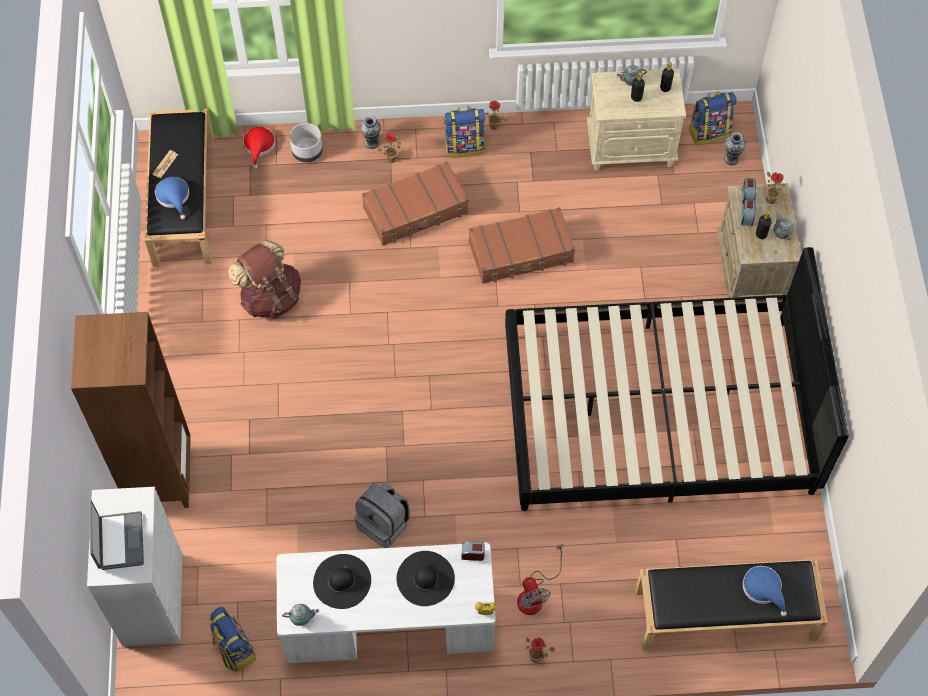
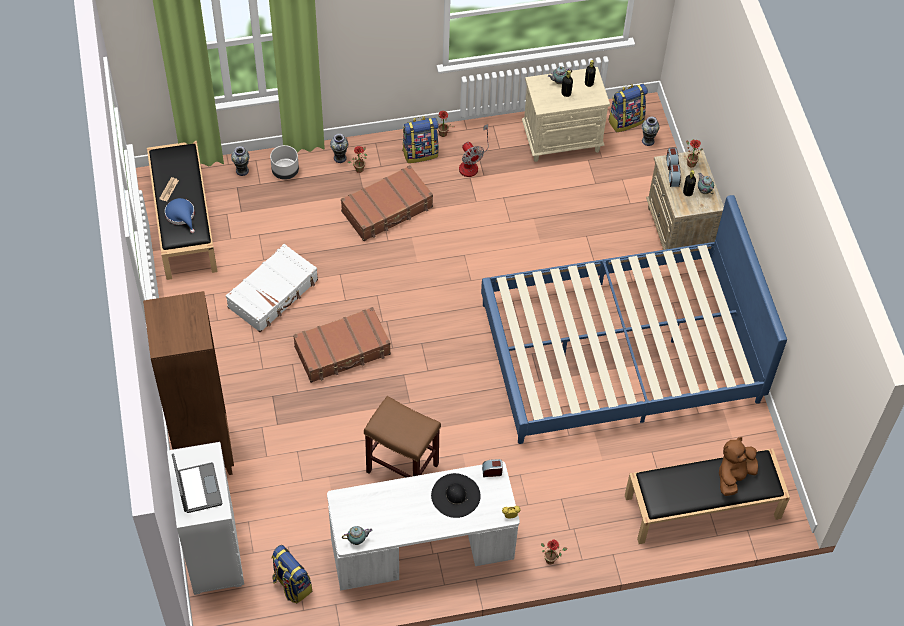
camera: 10 degrees left, 5 degrees down
(259, 146) = (242, 170): red hat -> vase
(270, 297) = (273, 294): brown backpack -> white suitcase
(342, 581) = (385, 506): black hat -> none
(384, 524) = (403, 468): grey backpack -> brown stool
(521, 252) = (483, 235): brown suitcase -> brown suitcase (343, 351)
(535, 594) = (541, 510): fan -> fan (471, 164)
(658, 414) = (620, 353): black bed -> blue bed
(763, 589) = (734, 476): blue hat -> brown plush toy

